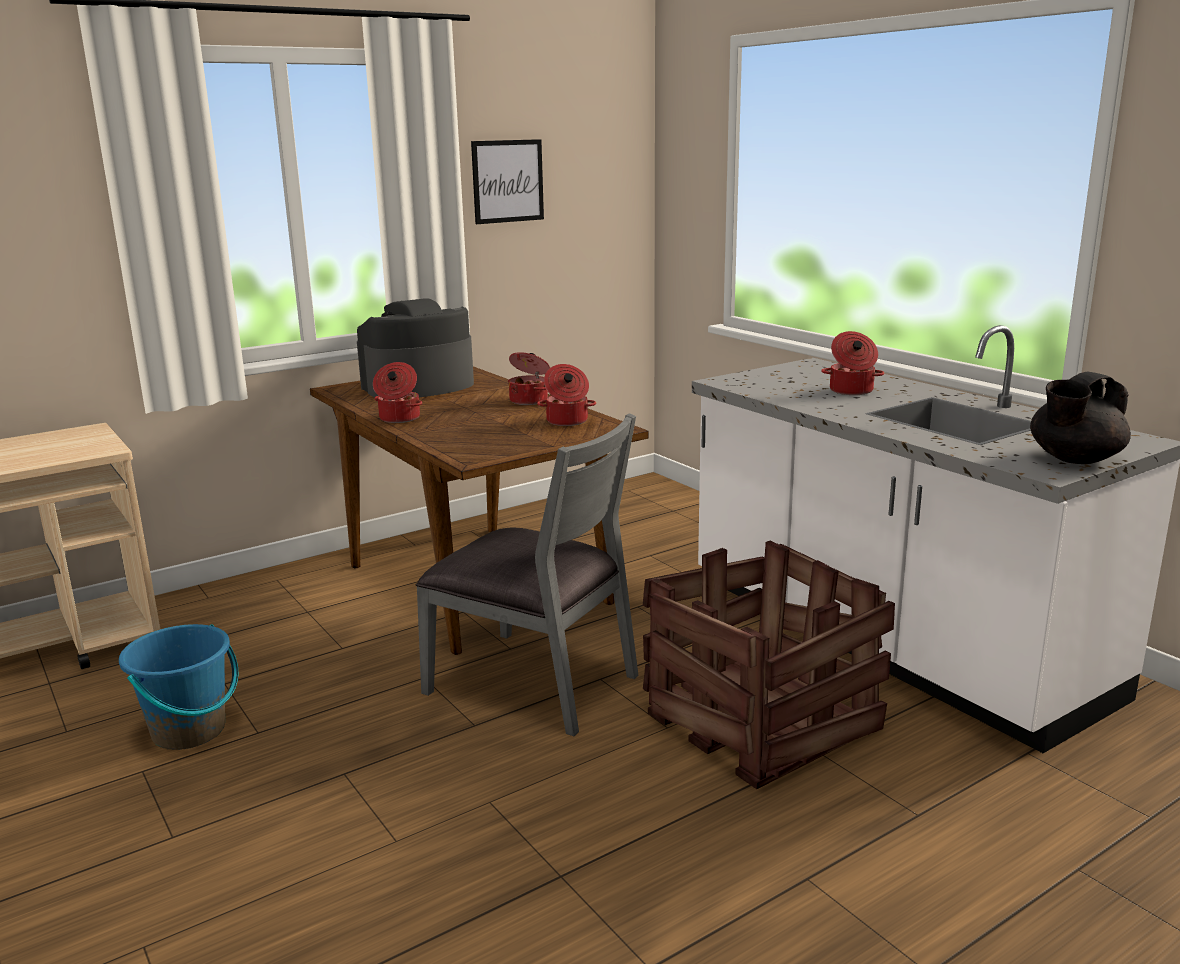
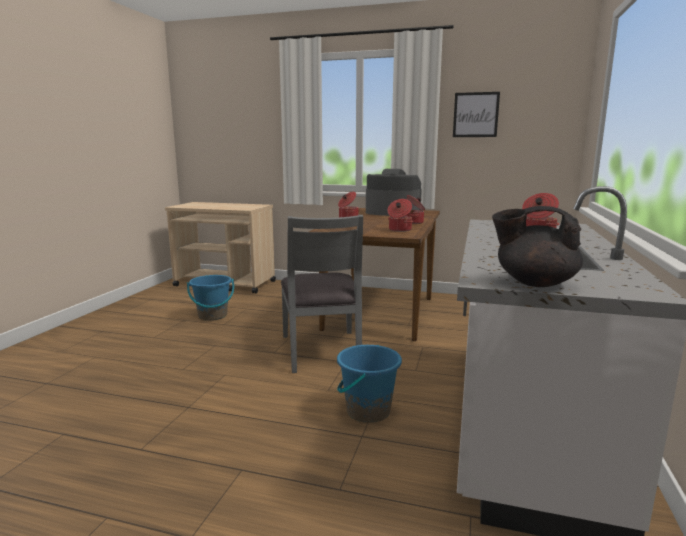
camera: 50 degrees right, 5 degrees down
(762, 722) = (367, 411): crate -> blue bucket

